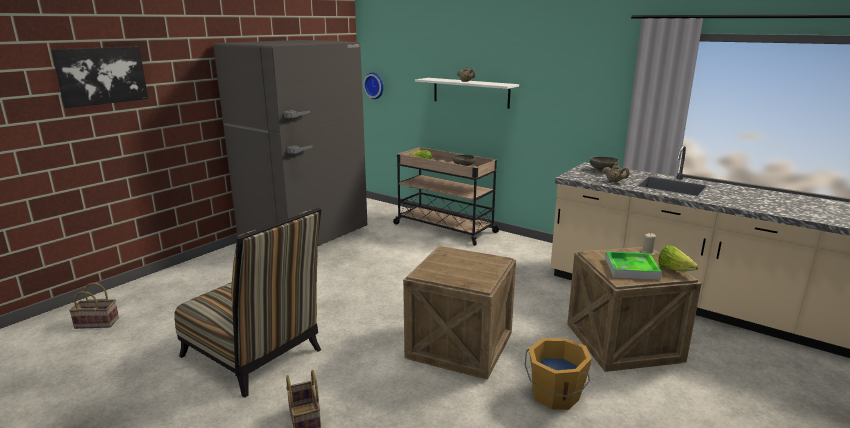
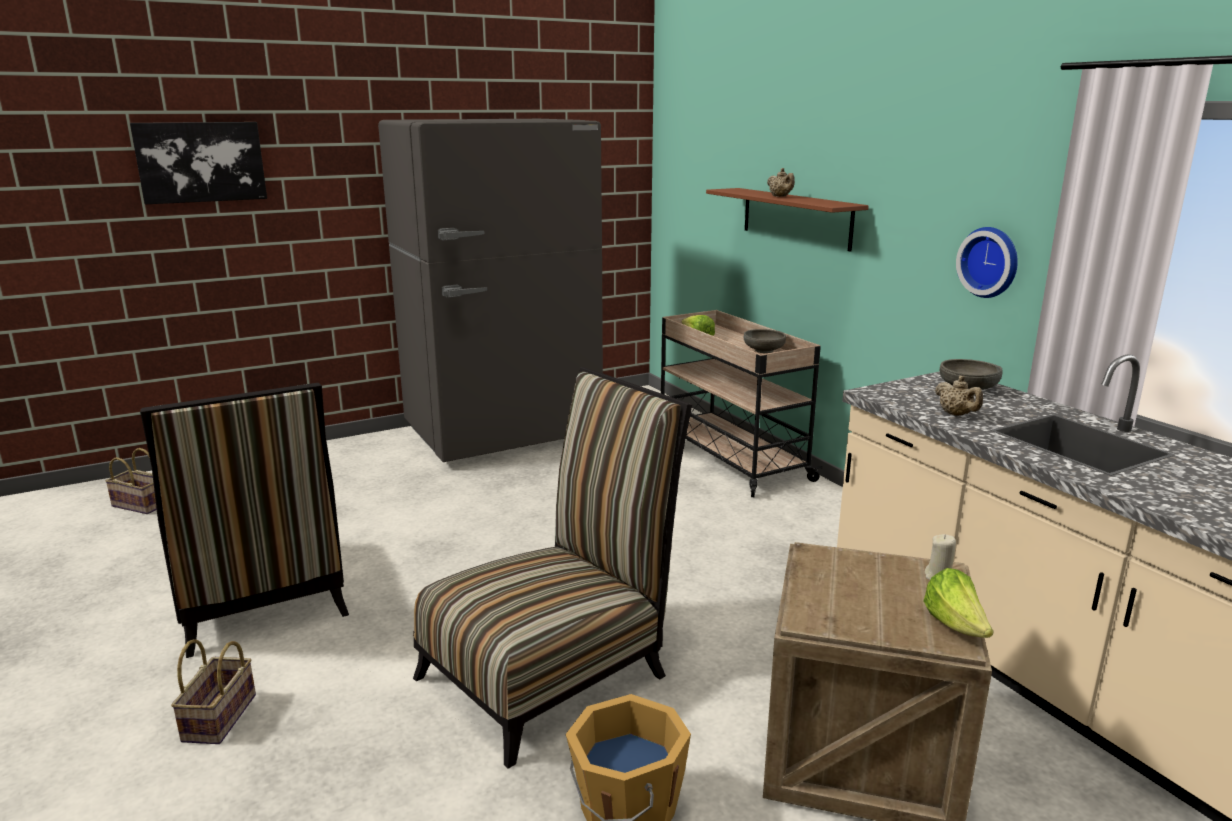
camera: 25 degrees right, 0 degrees up
(375, 85) = (670, 199): wall clock -> wall clock (990, 262)
(461, 346) = (553, 670): crate -> chair
(470, 92) = (796, 218): white shelf -> brown shelf
(631, 269) = (860, 601): tray -> none

